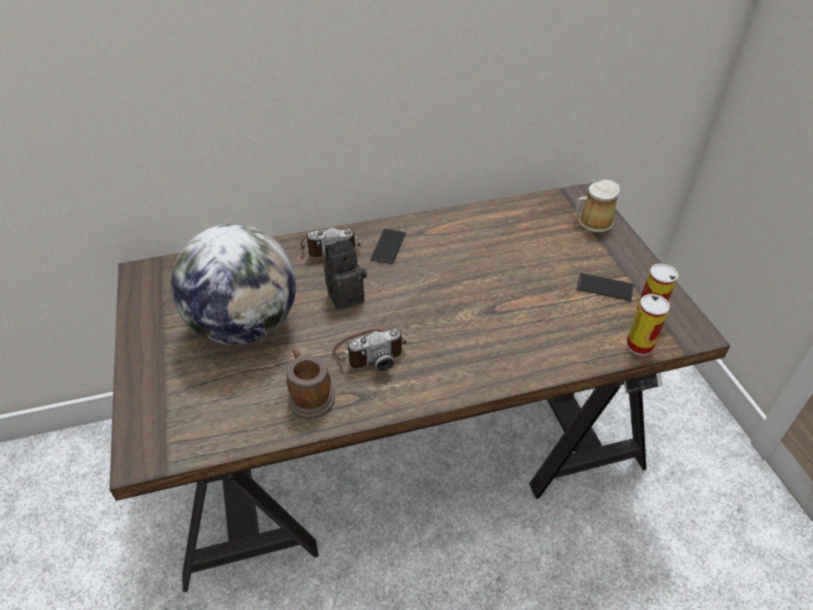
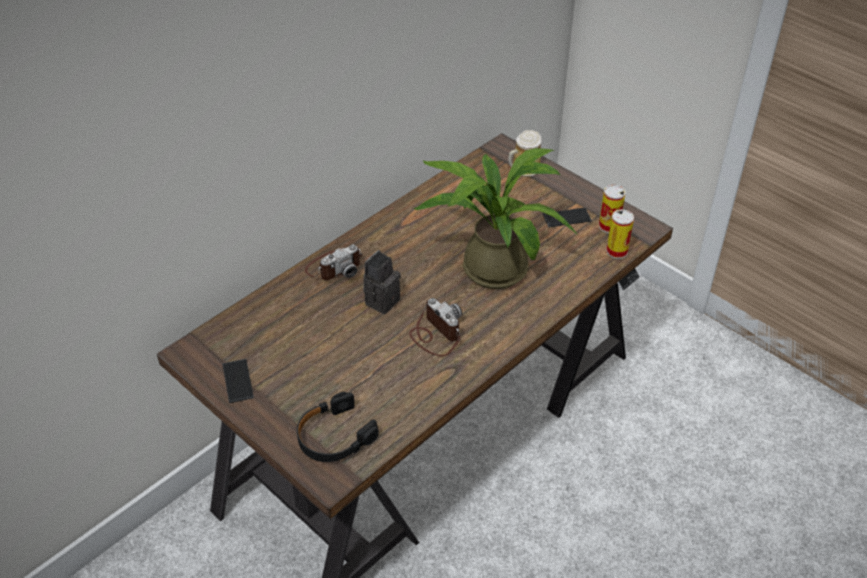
camera: 30 degrees left, 0 degrees up
(184, 413) = (334, 436): none -> black headphones
(245, 325) = (321, 356): globe -> none
(309, 396) = (418, 383): mug -> none
(369, 351) = (435, 334): camera -> camera turned 75 degrees counterclockwise
(388, 246) = (381, 248): phone -> phone (237, 381)
(482, 303) = (489, 265): none -> potted plant

